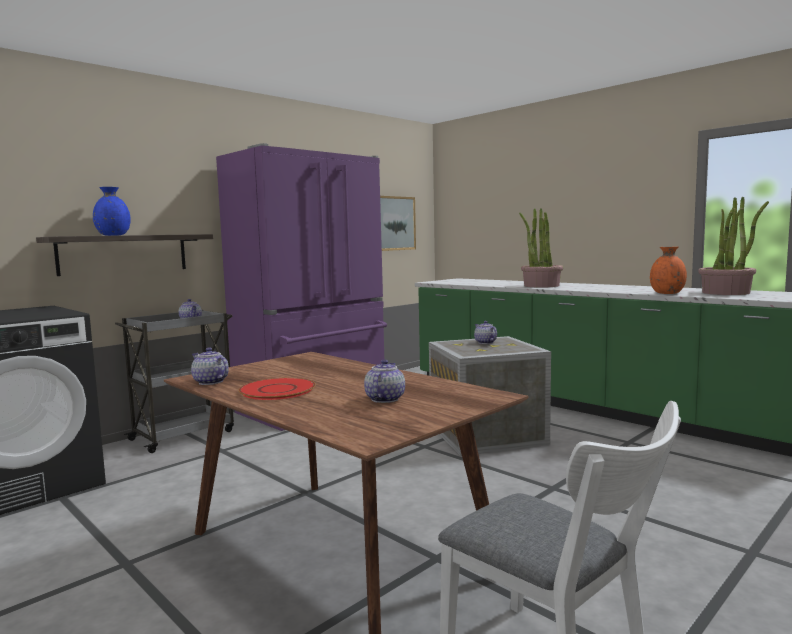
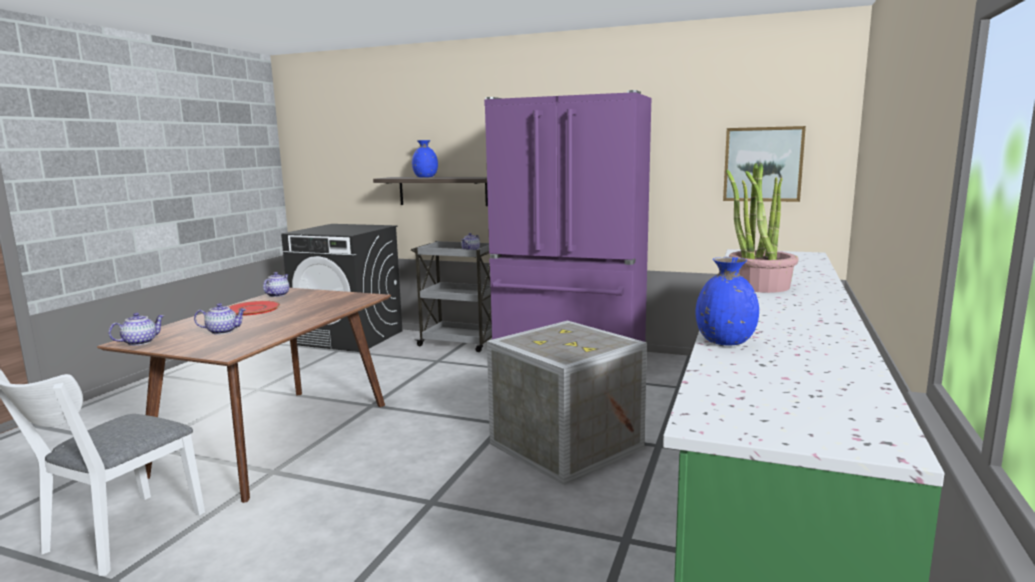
camera: 65 degrees right, 5 degrees up
(485, 342) = (585, 338): teapot -> teapot (140, 342)
(667, 293) = (724, 342): orange vase -> blue vase
(726, 292) = (794, 374): potted plant -> none

